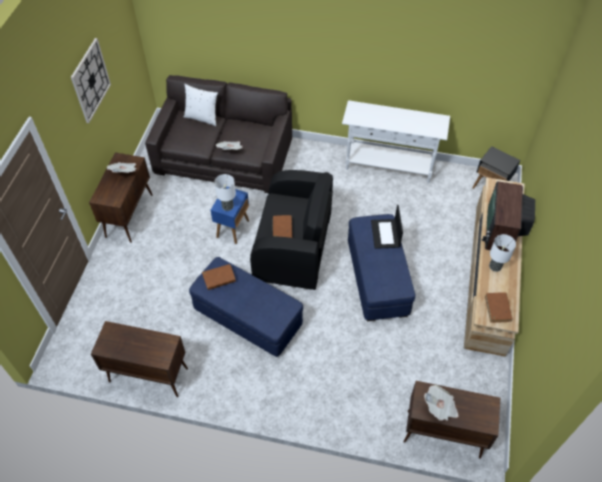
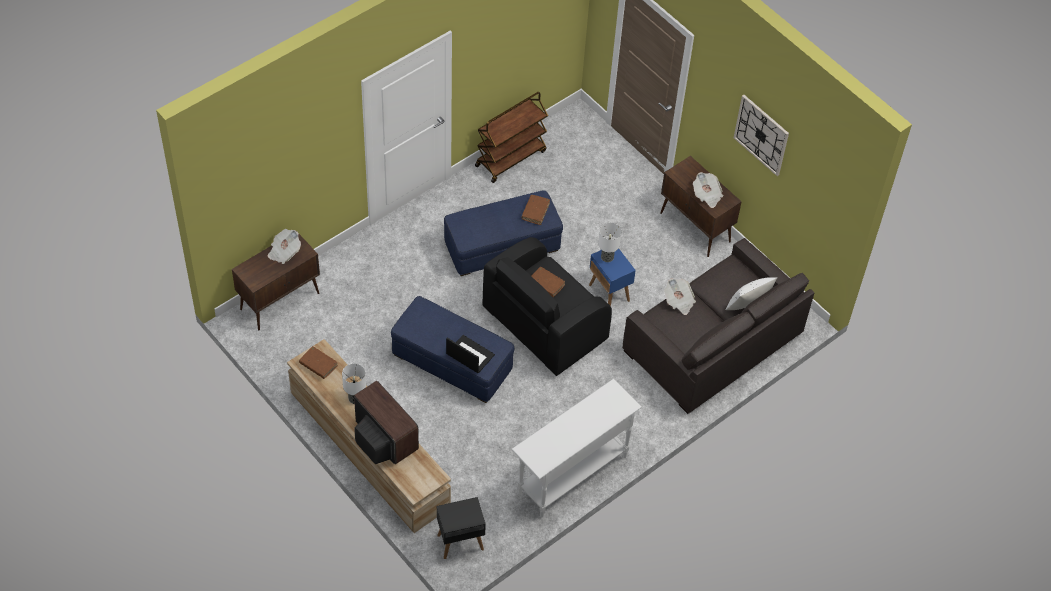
camera: 125 degrees right, 0 degrees up
(147, 375) = (510, 158): brown cabinet -> brown cart

